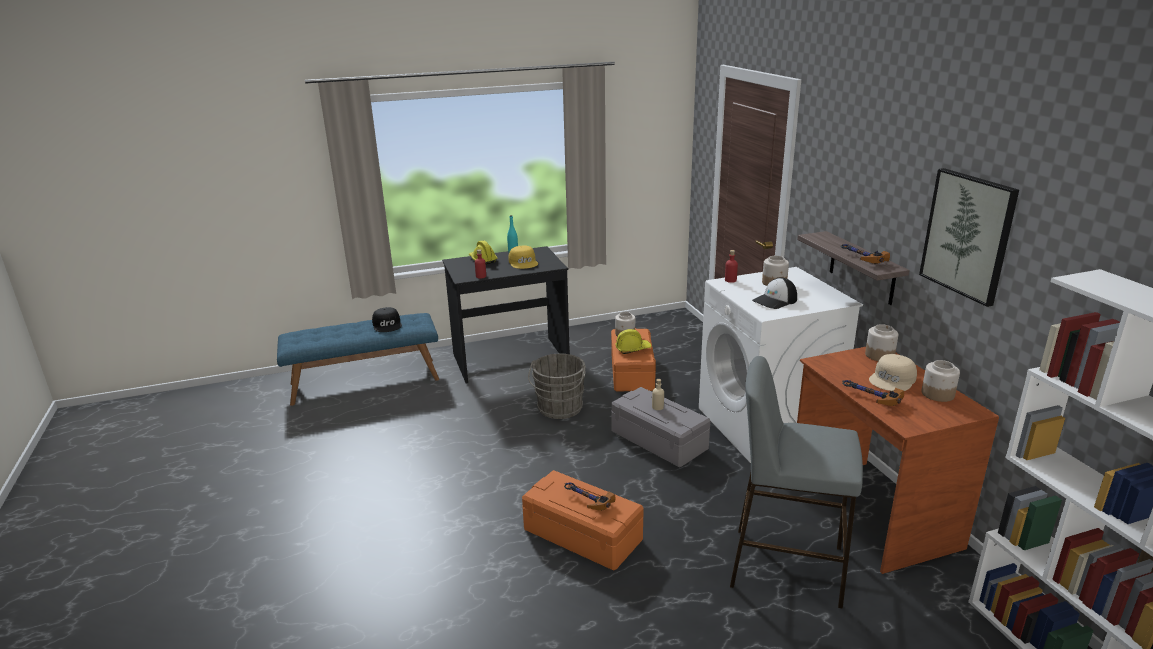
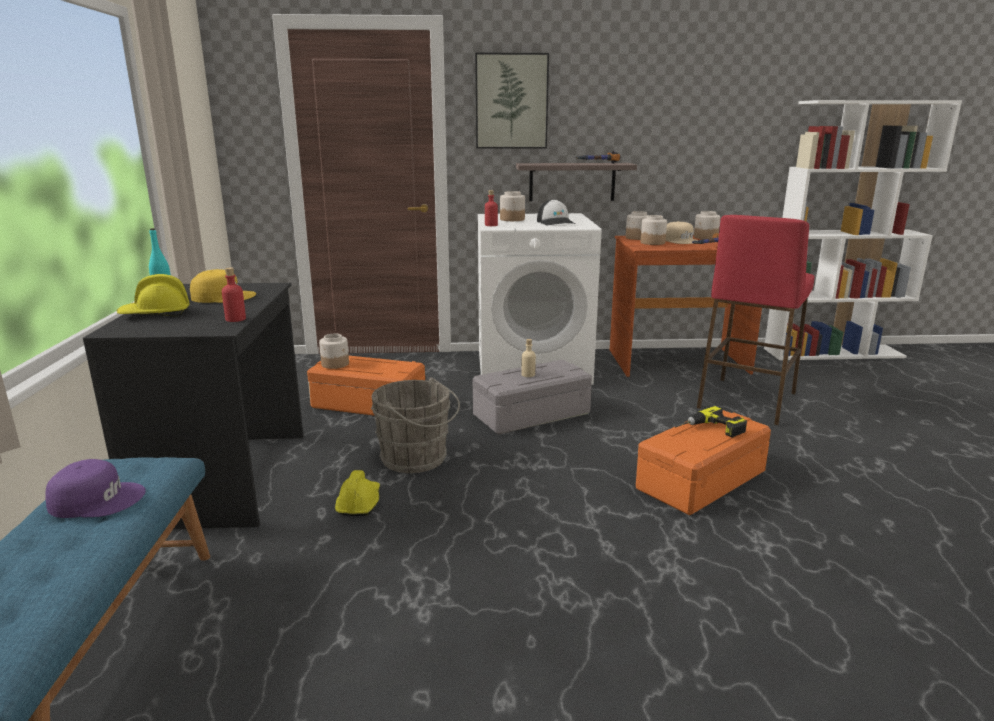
camera: 75 degrees left, 5 degrees down
(387, 325) = (97, 499): black cap -> purple cap
(585, 500) = (710, 430): hammer -> power drill
(632, 349) = (380, 366): yellow hard hat -> yellow hard hat (359, 503)
(785, 566) = (747, 400): grey stool -> red stool
(856, 365) = (653, 243): none -> jar
(968, 235) = (684, 114): picture -> picture (511, 101)

